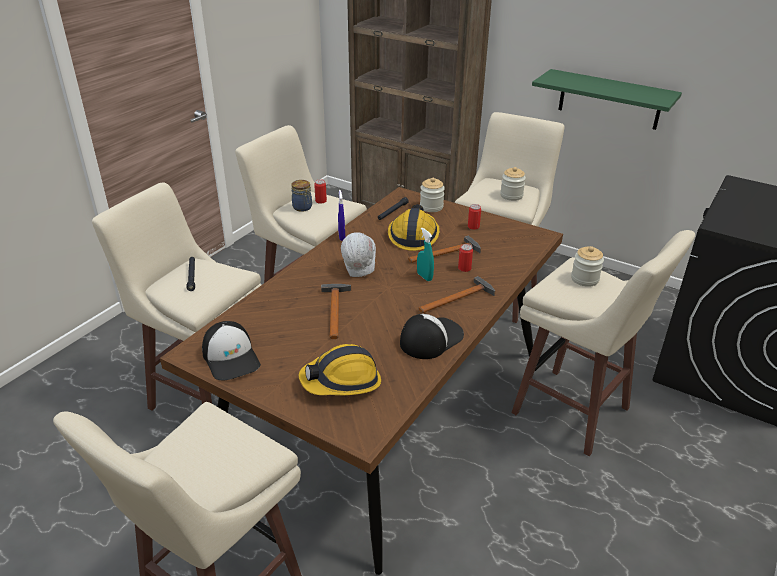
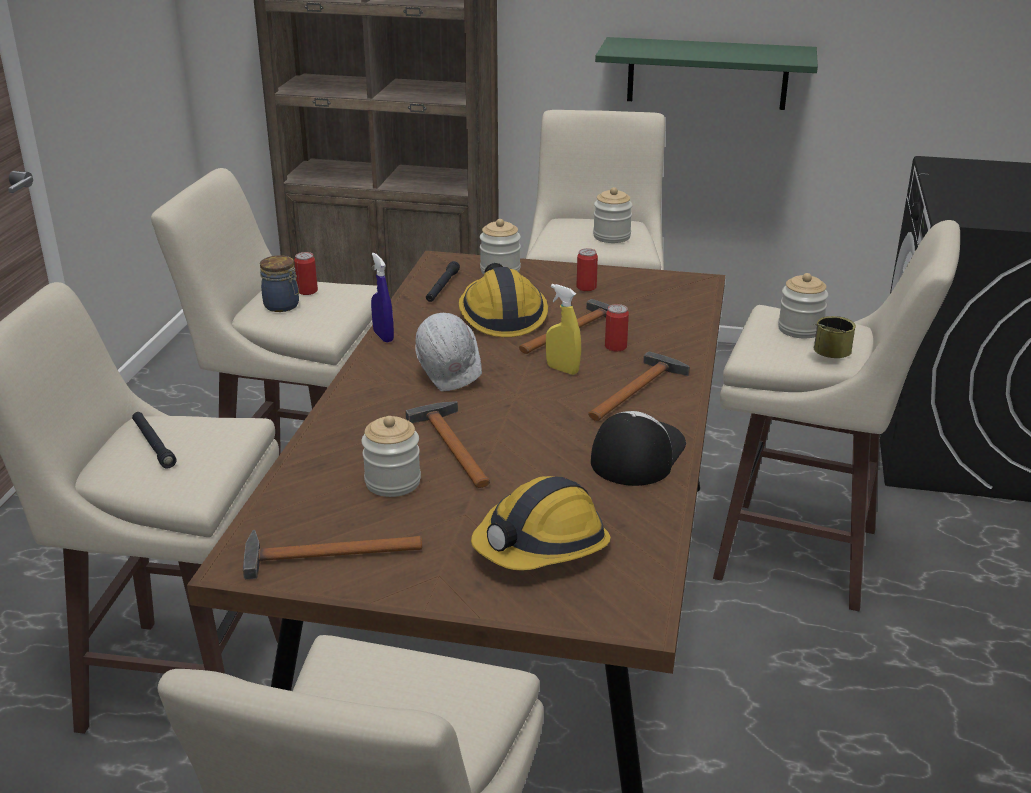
camera: 20 degrees left, 5 degrees down
(231, 358) = (324, 554): cap -> hammer
(291, 325) = (393, 482): none -> jar
(424, 277) = (562, 369): turquoise spray bottle -> yellow spray bottle
(591, 300) = (829, 354): none -> can

